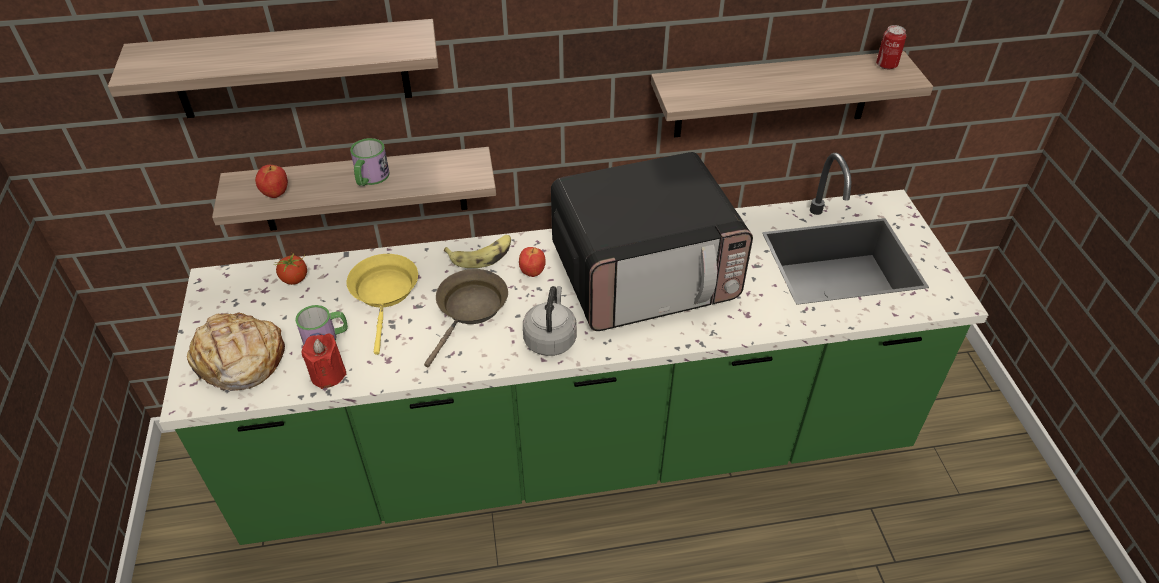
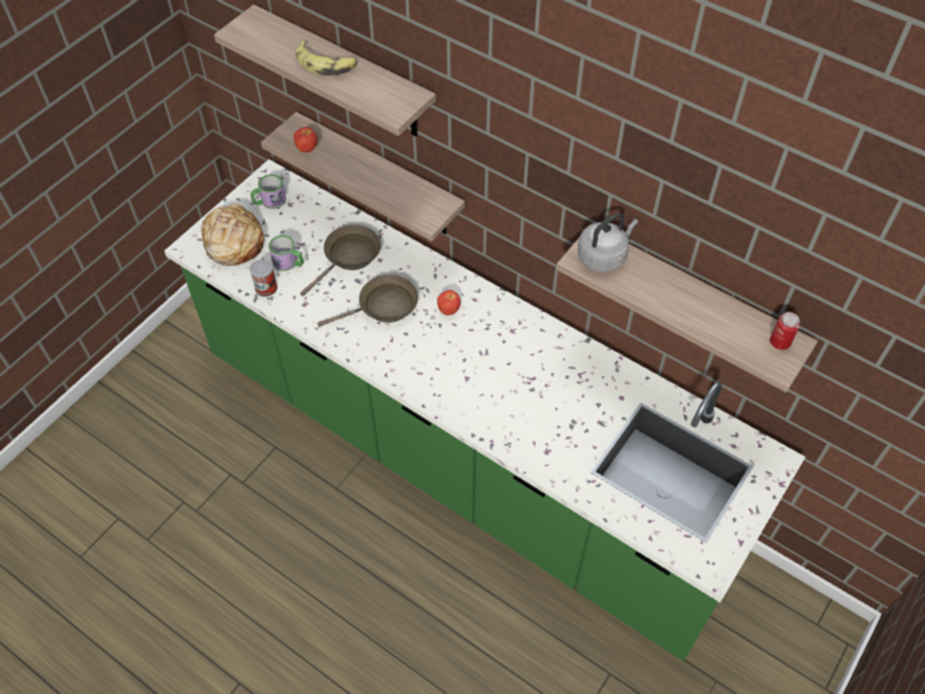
camera: 45 degrees right, 10 degrees up
(295, 279) = (313, 208): tomato -> none
(328, 374) = (266, 288): red candle -> can
(370, 178) = (368, 175): mug -> mug (269, 201)
(385, 294) = (349, 257): yellow frying pan -> brown frying pan
(482, 255) = (433, 273): banana -> banana (326, 64)
(550, 338) = (406, 364): grey kettle -> grey kettle (603, 256)
(645, 274) = (517, 369): microwave -> none

